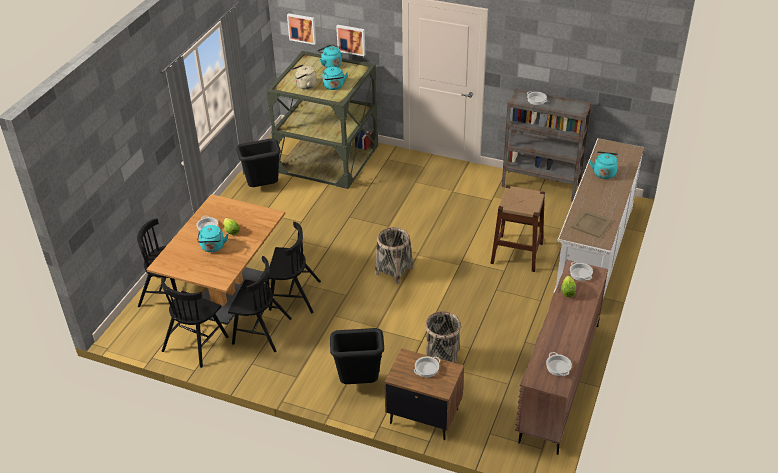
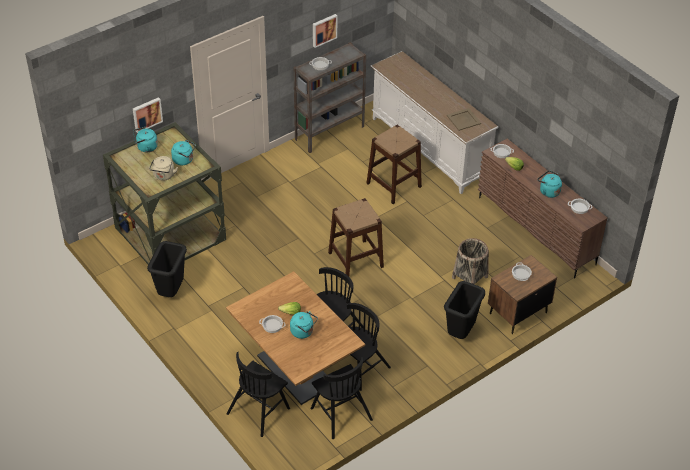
camera: 60 degrees left, 5 degrees up
(302, 28) = (97, 133): picture -> picture (324, 30)
(394, 271) = (356, 259): basket -> brown stool
(604, 173) = (414, 84): turquoise kettle -> turquoise kettle (548, 191)

